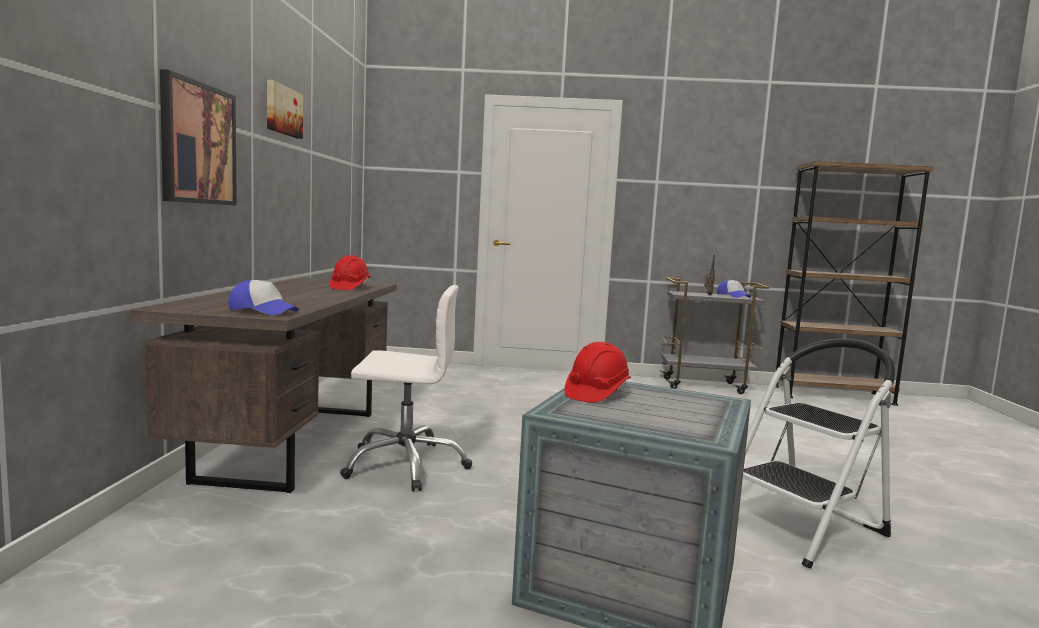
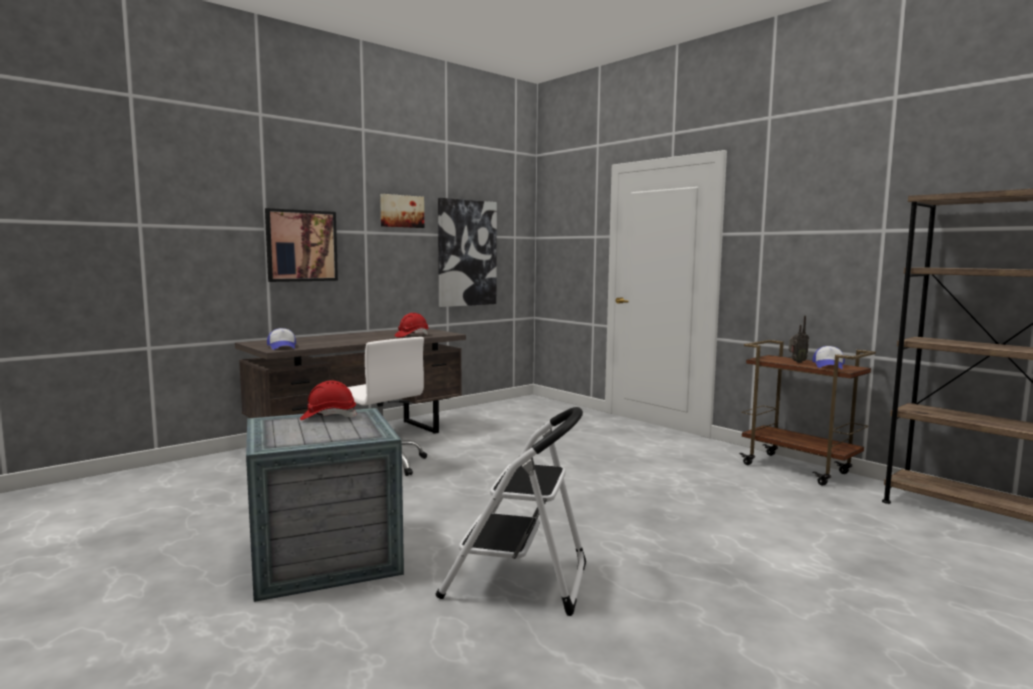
camera: 45 degrees right, 0 degrees up
(325, 179) = (466, 253): none -> picture
(706, 386) = (799, 470): grey cart -> brown cart

